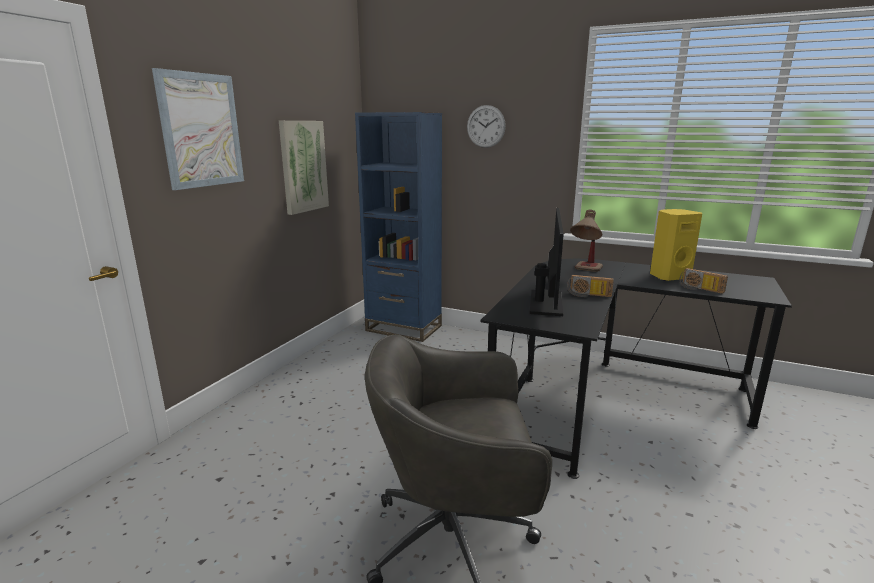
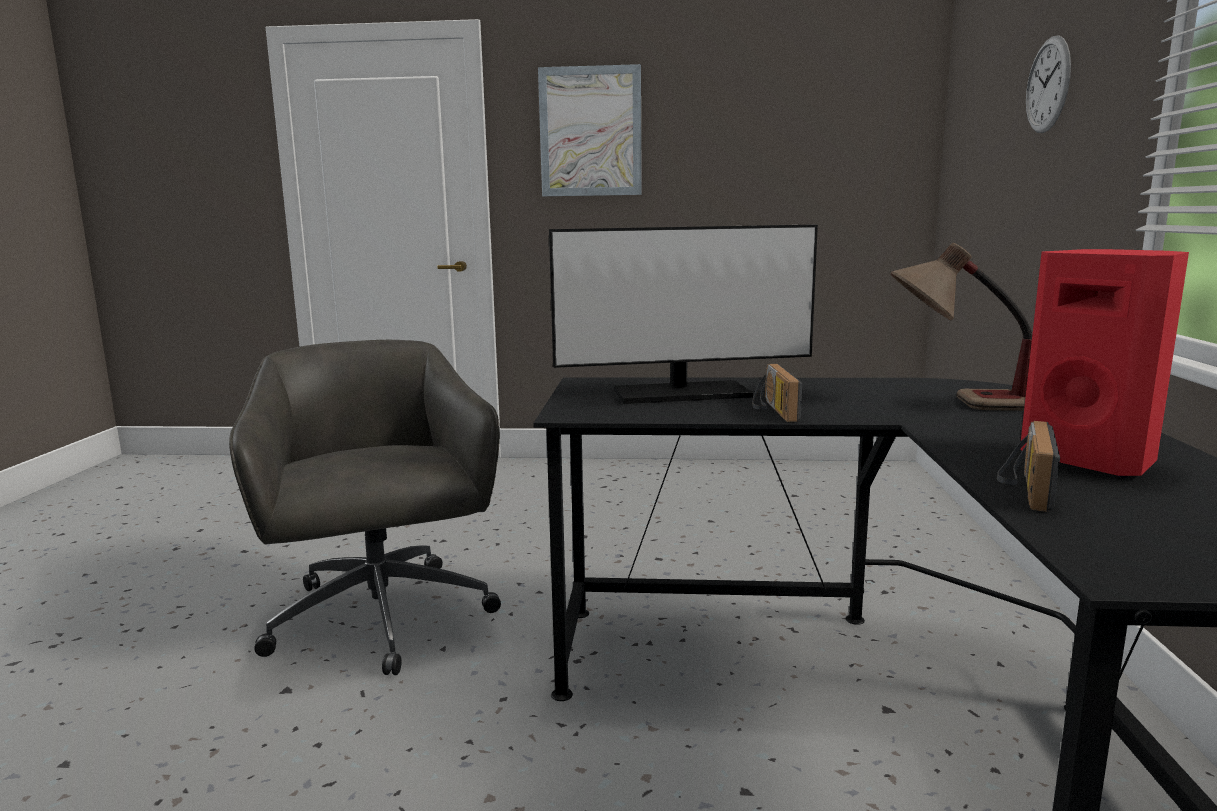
camera: 70 degrees right, 5 degrees down
(303, 166) = (764, 183): picture -> none
(403, 328) = (895, 491): blue bookcase -> none
(669, 276) = (1091, 460): yellow speaker -> red speaker

